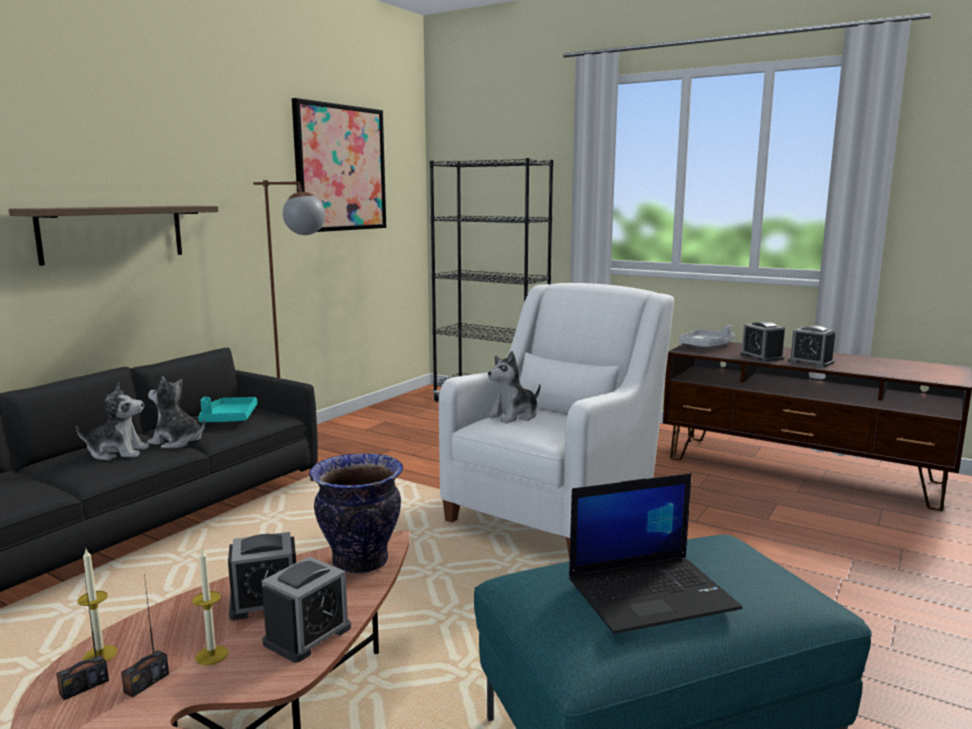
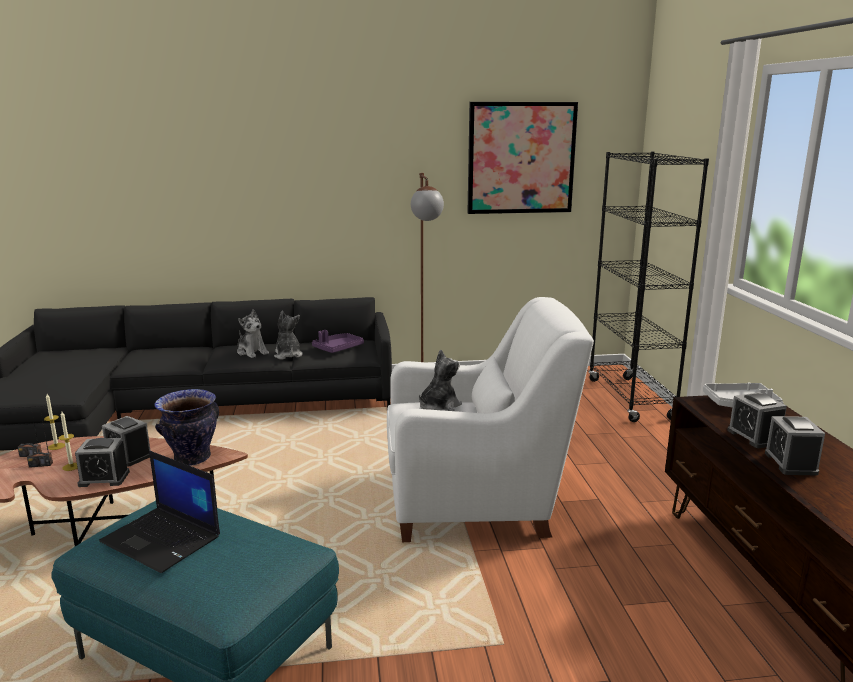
camera: 50 degrees right, 5 degrees up
(113, 233) = (303, 209): shelf -> none
(229, 418) = (337, 348): turquoise tray -> purple tray
(514, 416) = (439, 407): plush toy -> plush toy turned 120 degrees clockwise
(761, 357) = (754, 437): alarm clock -> alarm clock turned 45 degrees counterclockwise

